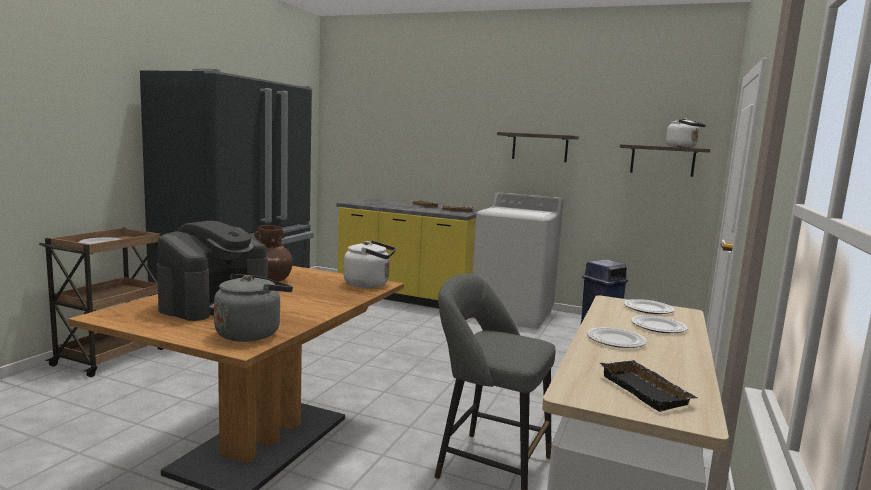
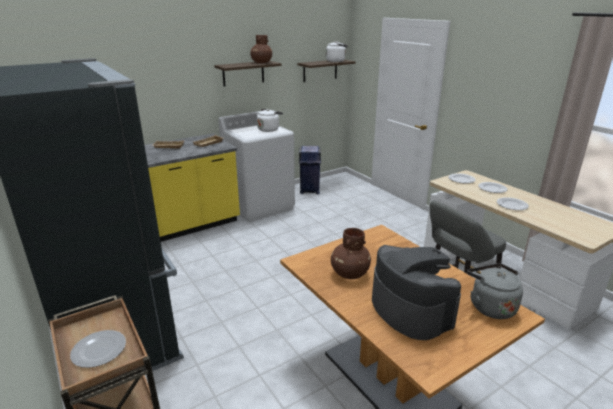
camera: 55 degrees left, 15 degrees up
(369, 284) = (381, 236): white kettle -> white kettle (269, 129)
(555, 134) = (261, 63): none -> brown vase
(647, 391) = (581, 223): black tray -> none

